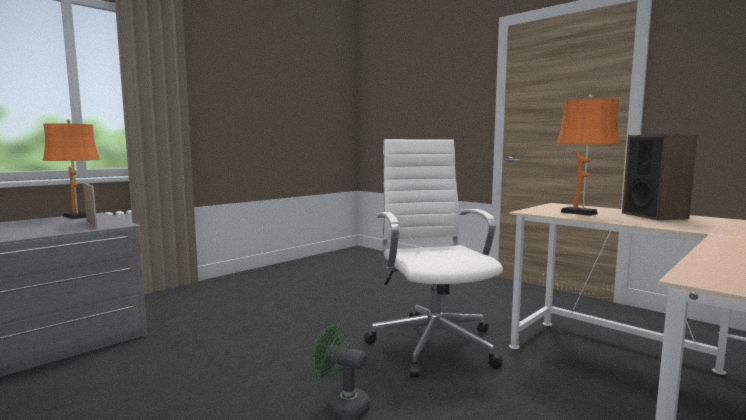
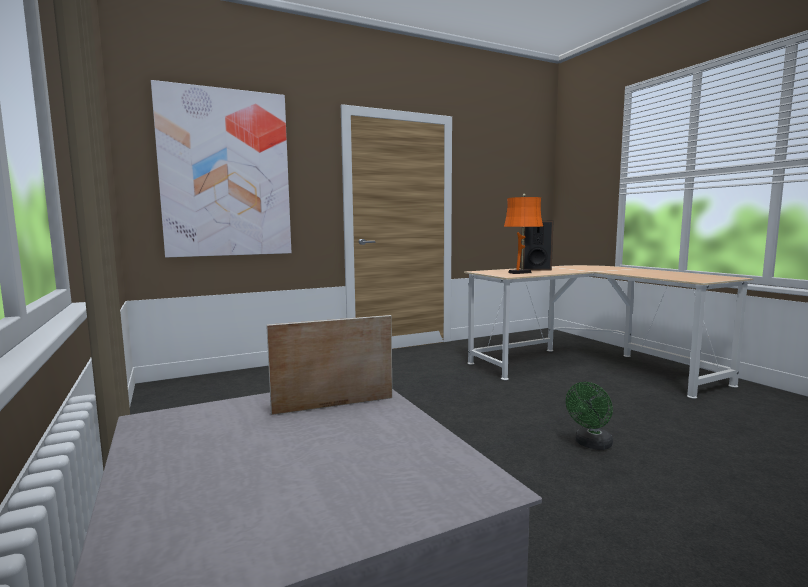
camera: 70 degrees left, 0 degrees up
(77, 217) = (177, 432): orange table lamp -> none
(408, 101) = (226, 174): none -> picture
(433, 343) = (487, 399): white office chair -> none

